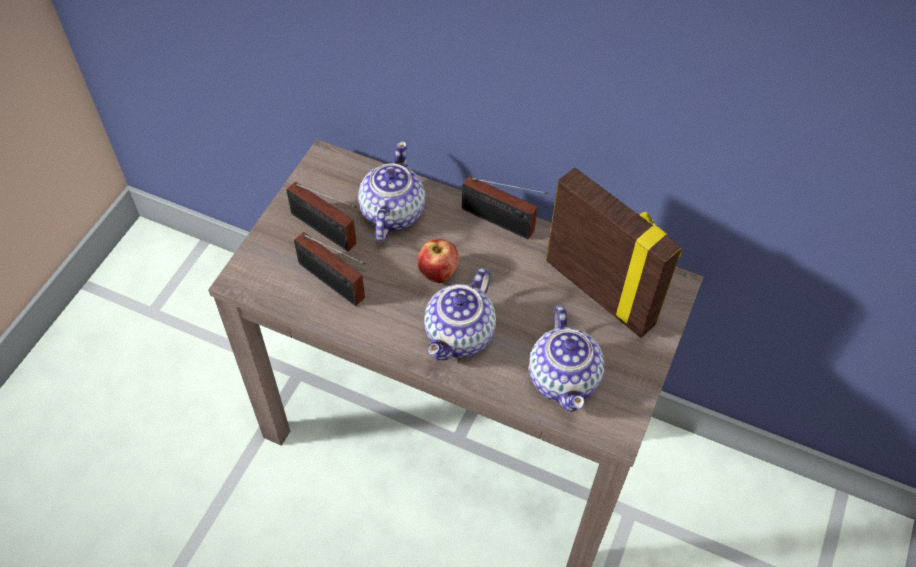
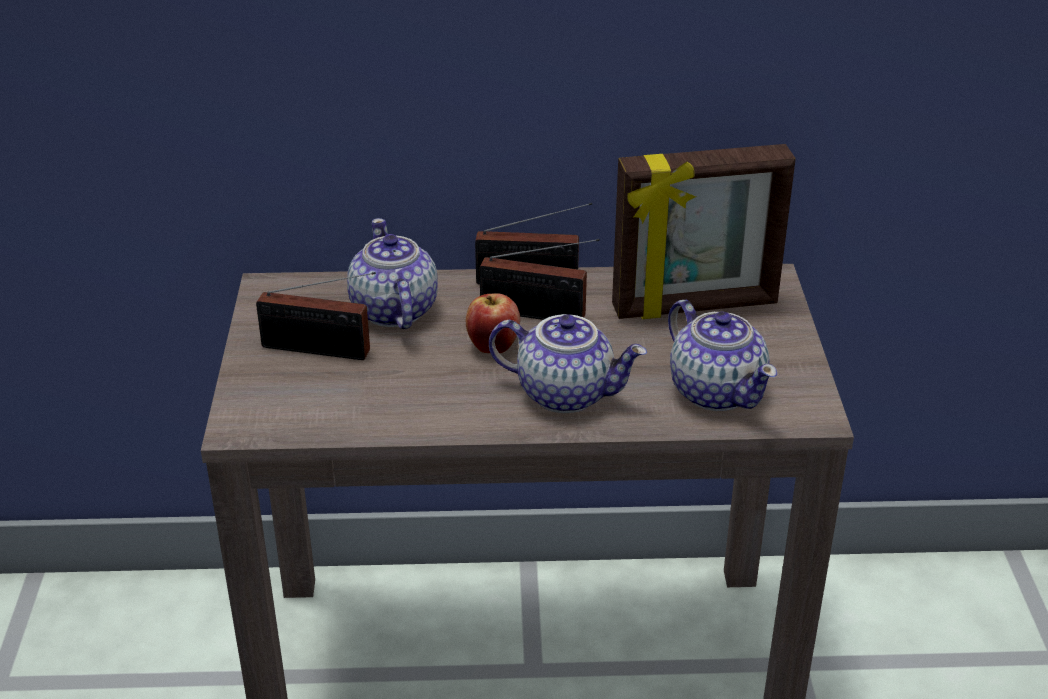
camera: 25 degrees left, 20 degrees down
(334, 284) = (369, 394): radio -> radio (538, 315)
(461, 337) = (567, 393): teapot -> teapot turned 75 degrees counterclockwise
(601, 292) = (695, 307): picture frame -> picture frame turned 150 degrees clockwise

